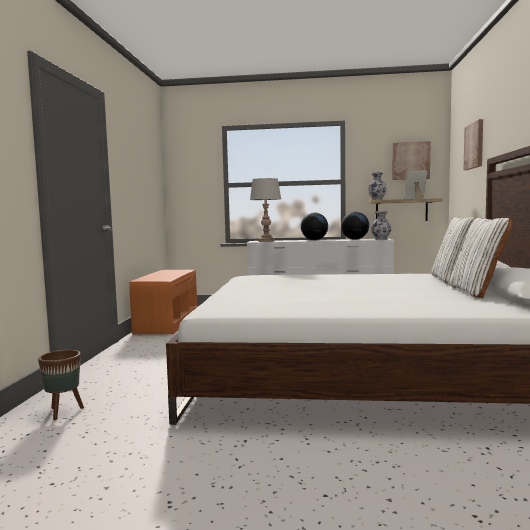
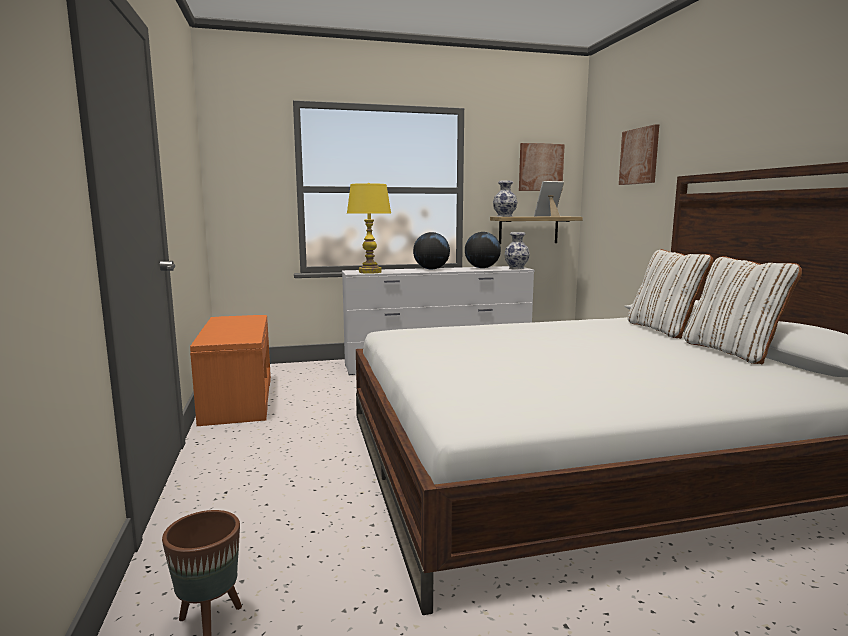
camera: 20 degrees left, 5 degrees up
(266, 241) = (370, 272): grey table lamp -> yellow table lamp

